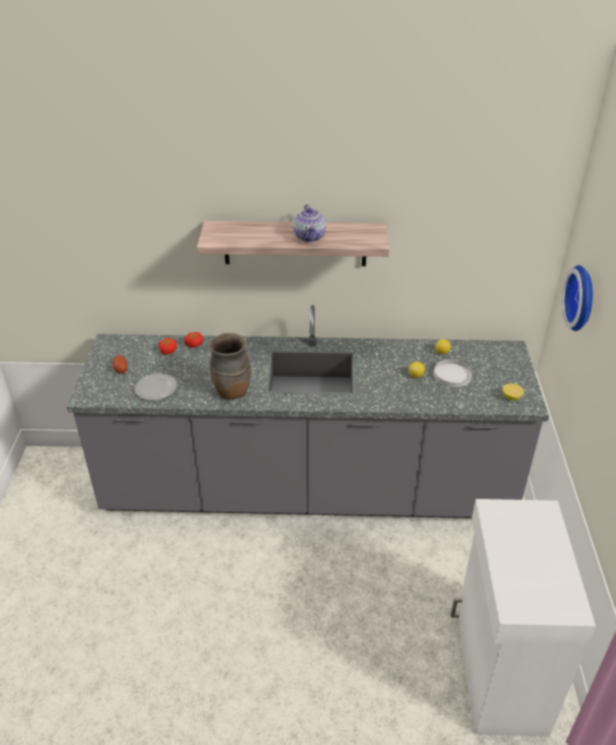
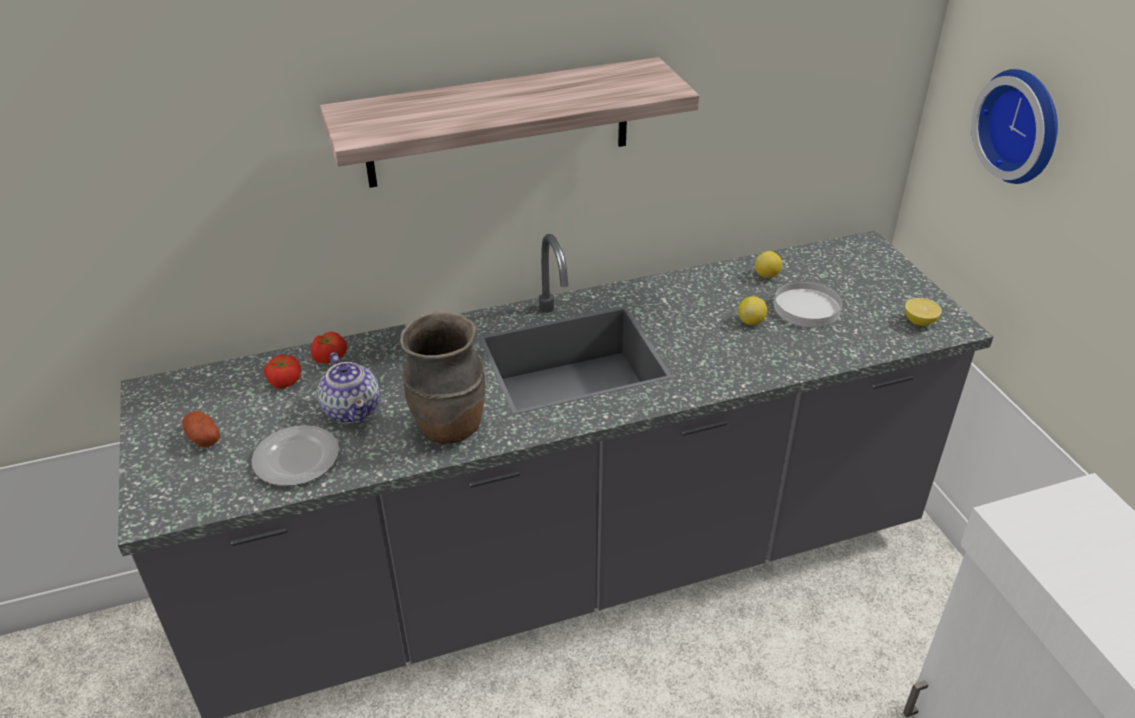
camera: 20 degrees left, 0 degrees up
(310, 236) = (544, 98): teapot -> teapot (352, 409)

